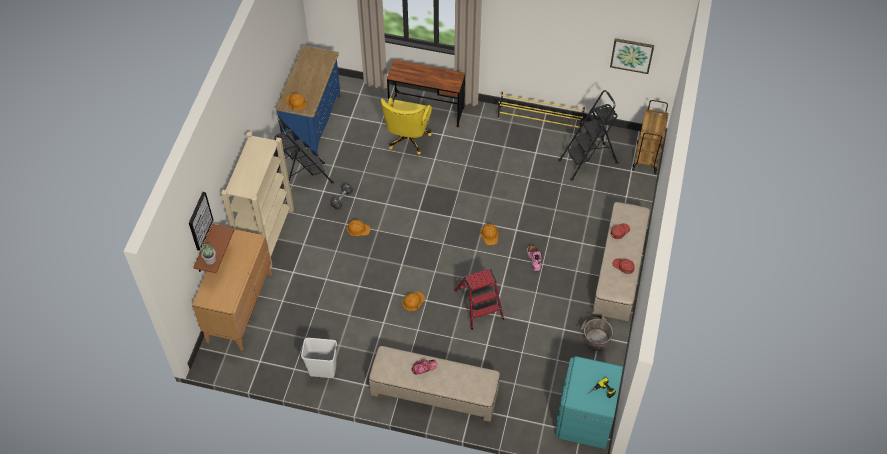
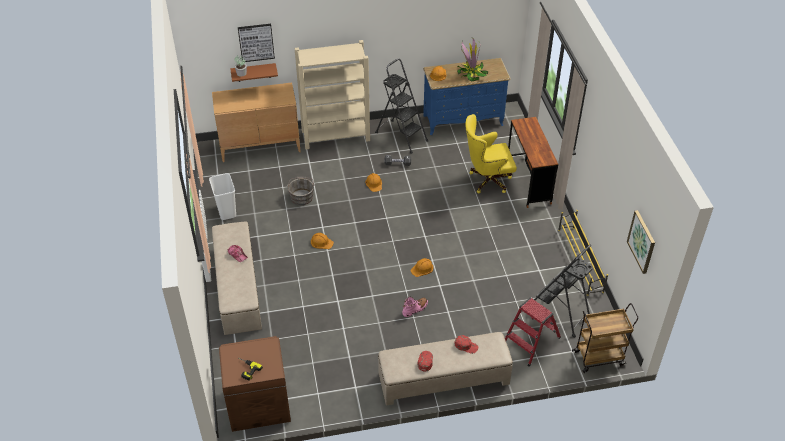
camera: 65 degrees right, 10 degrees down
(311, 76) = (471, 73): none -> potted plant
(478, 304) = (342, 286): red step ladder -> red step ladder (531, 341)
(583, 418) = (258, 403): turquoise washing machine -> brown washing machine
(595, 338) = (351, 384): grey bucket -> grey bucket (301, 196)

